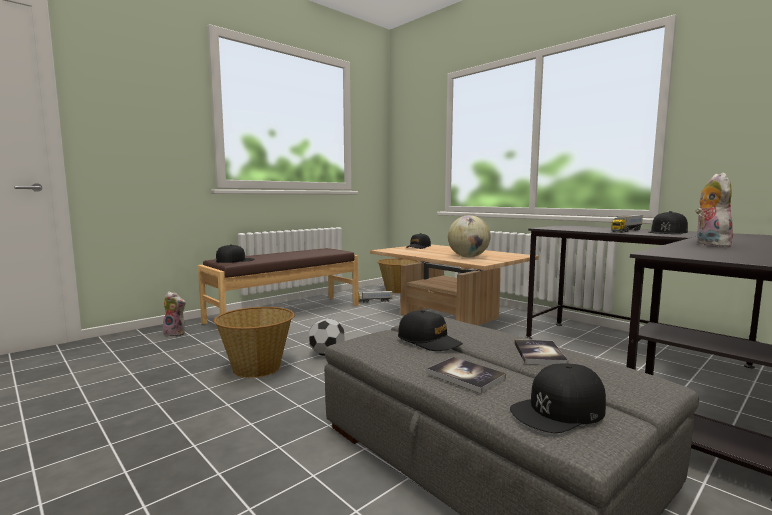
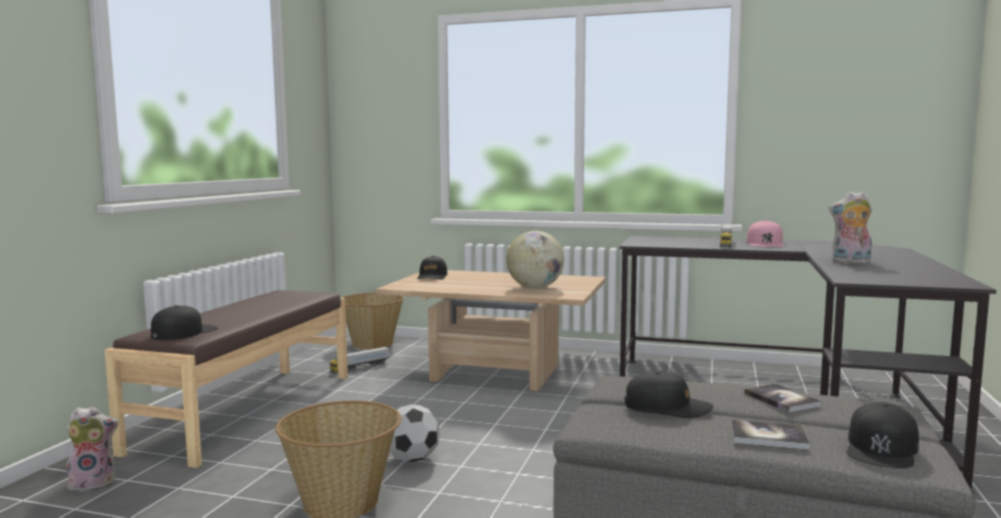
camera: 30 degrees left, 0 degrees up
(667, 232) = (765, 243): black cap -> pink cap
(709, 244) = (850, 262): plush toy -> plush toy turned 60 degrees counterclockwise

